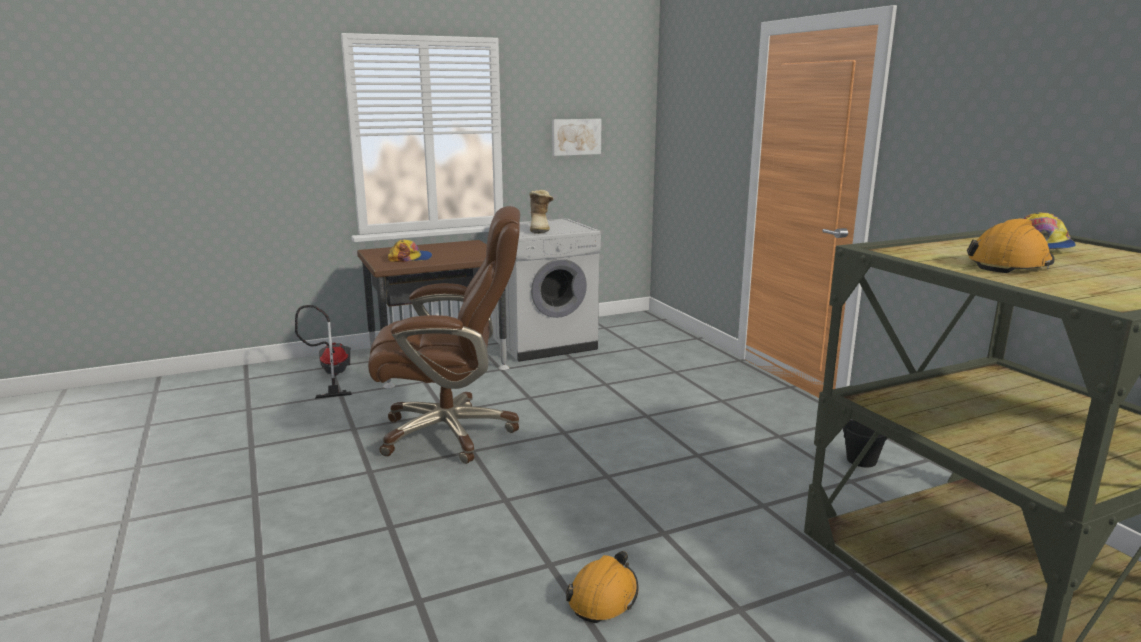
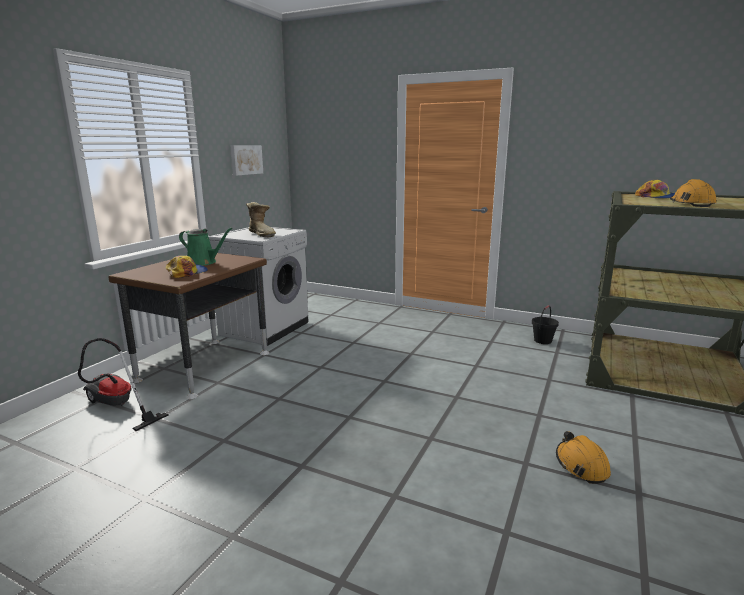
camera: 40 degrees left, 0 degrees up
(447, 251) = (203, 262): none -> green watering can
(453, 435) = (316, 412): brown office chair -> none

